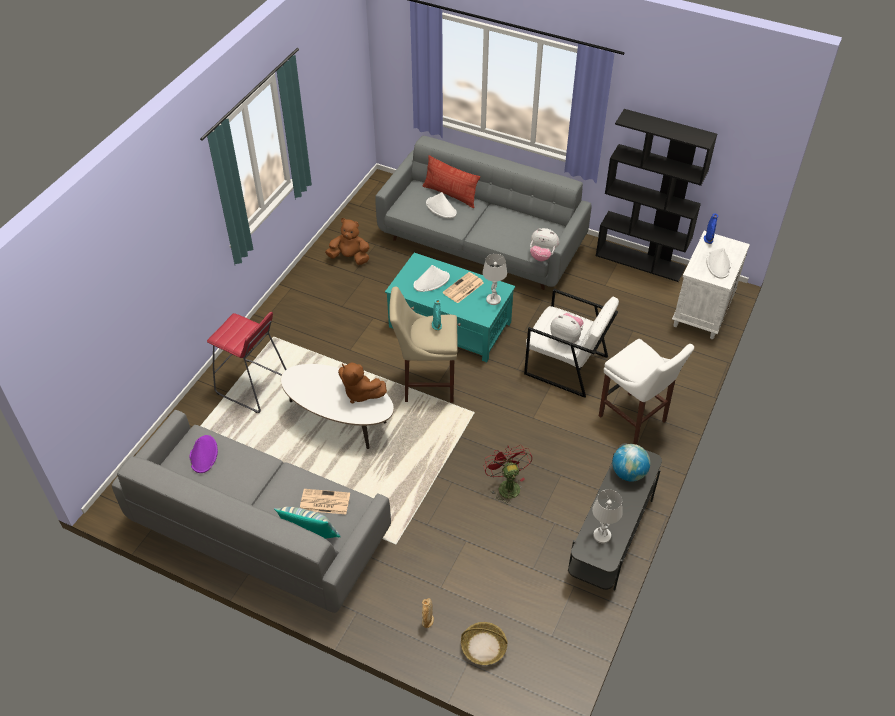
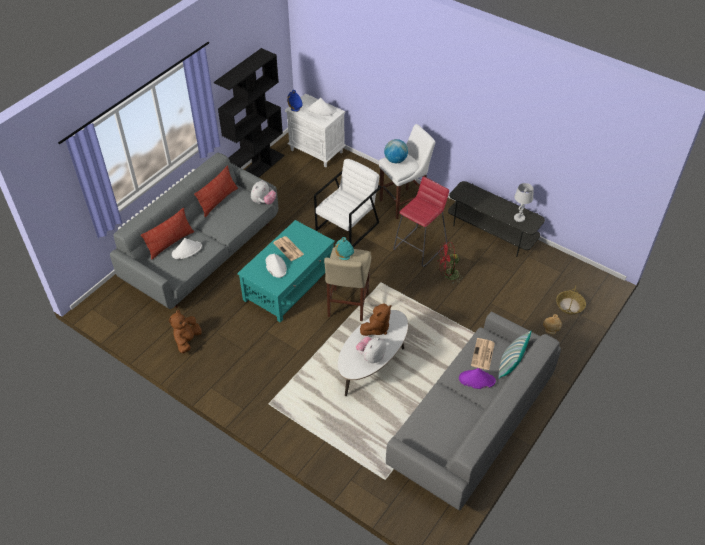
camera: 80 degrees left, 0 degrees up
(203, 454) = (428, 431): purple hat -> purple hat (476, 380)
(252, 386) = (322, 422): red stool -> red stool (420, 247)
(493, 299) = (306, 233): white table lamp -> none
(530, 217) = (218, 201): none -> pillow
(566, 338) = (352, 204): plush toy -> plush toy (371, 356)
(628, 473) = (473, 197): globe -> globe (395, 160)

